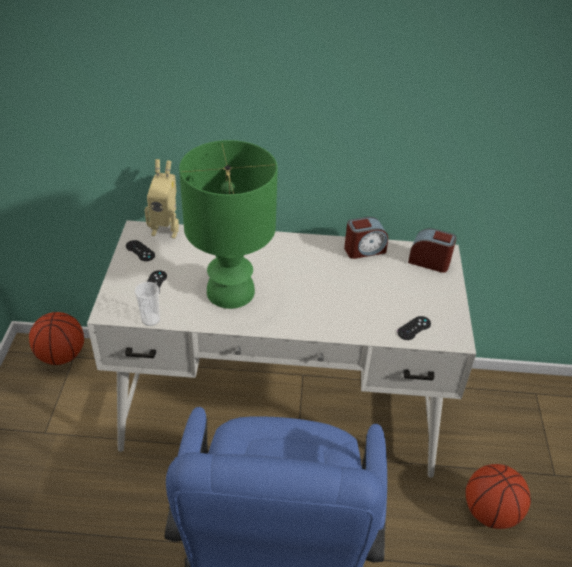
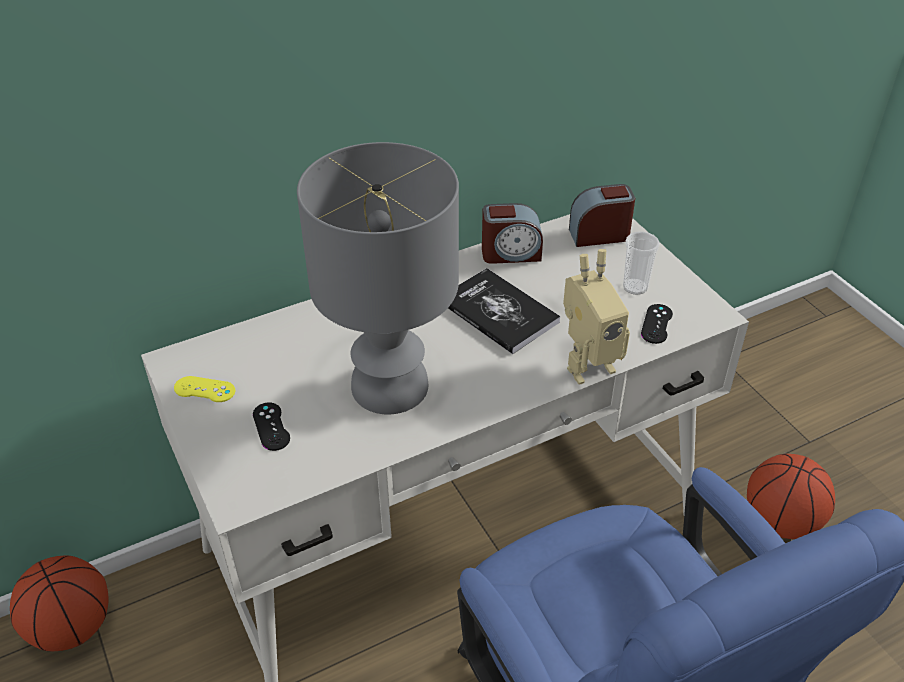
camera: 30 degrees left, 0 degrees up
(140, 251) = (204, 389): black game controller -> yellow game controller
(150, 320) = (312, 480): cup -> cup (635, 287)
(166, 229) = (216, 341): toy robot -> toy robot (587, 365)
(231, 291) = (391, 384): green table lamp -> grey table lamp
(325, 279) = (498, 312): none -> book
(364, 250) = (511, 253): alarm clock -> alarm clock turned 45 degrees clockwise

